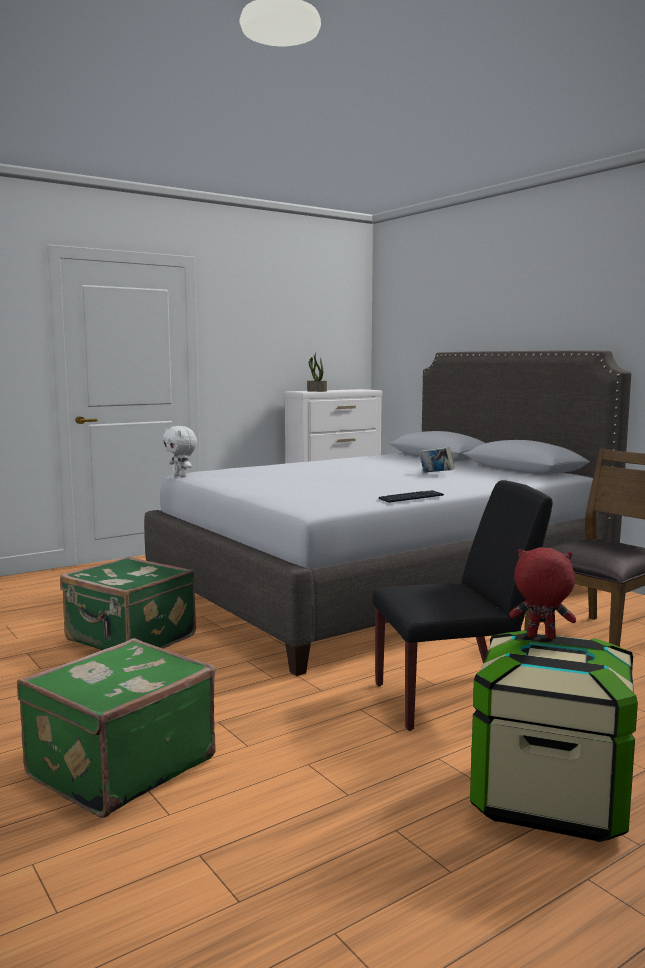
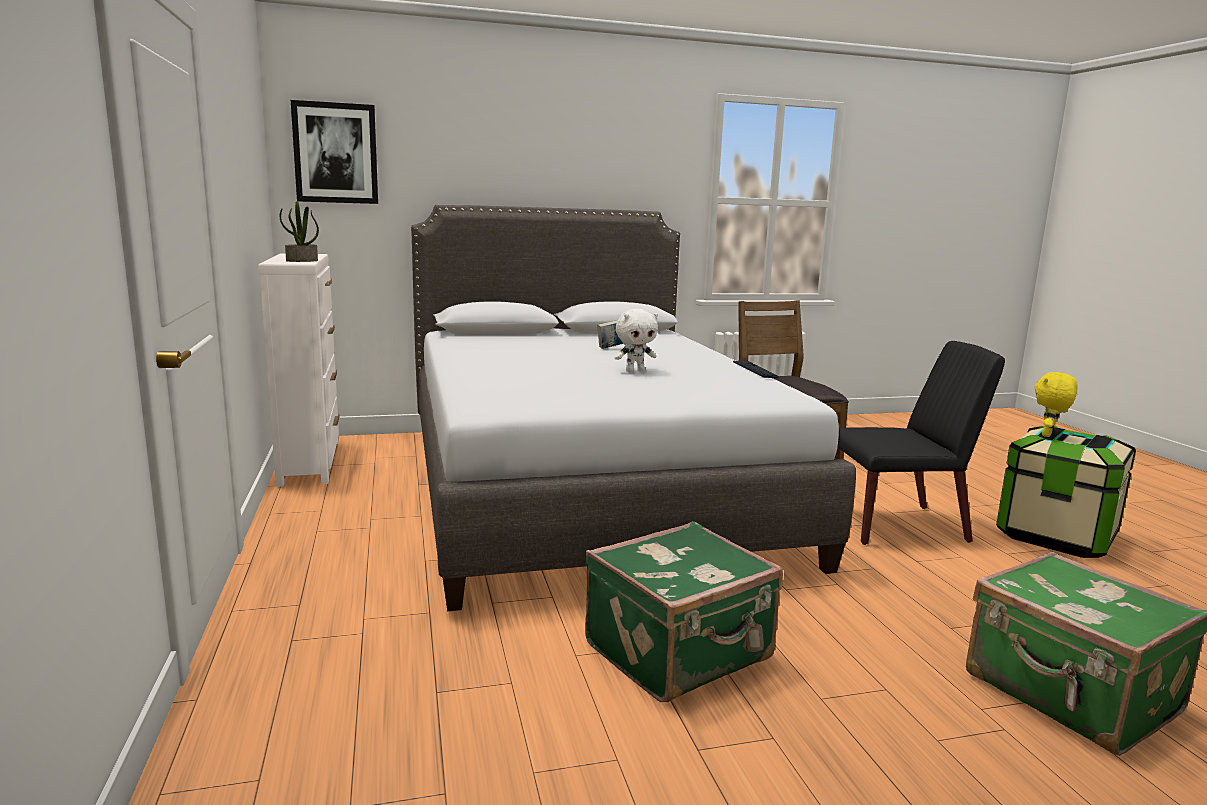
camera: 70 degrees left, 5 degrees up
(181, 476) = (493, 415): white plush toy -> white plush toy (635, 371)
(400, 318) = (335, 153): none -> picture
(455, 700) = (897, 525): black chair -> black chair turned 75 degrees clockwise
(540, 637) = (1048, 435): red plush toy -> yellow plush toy

